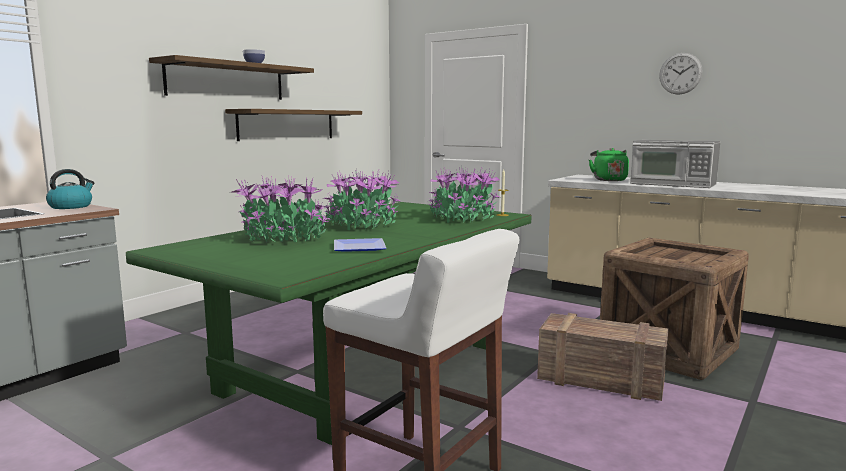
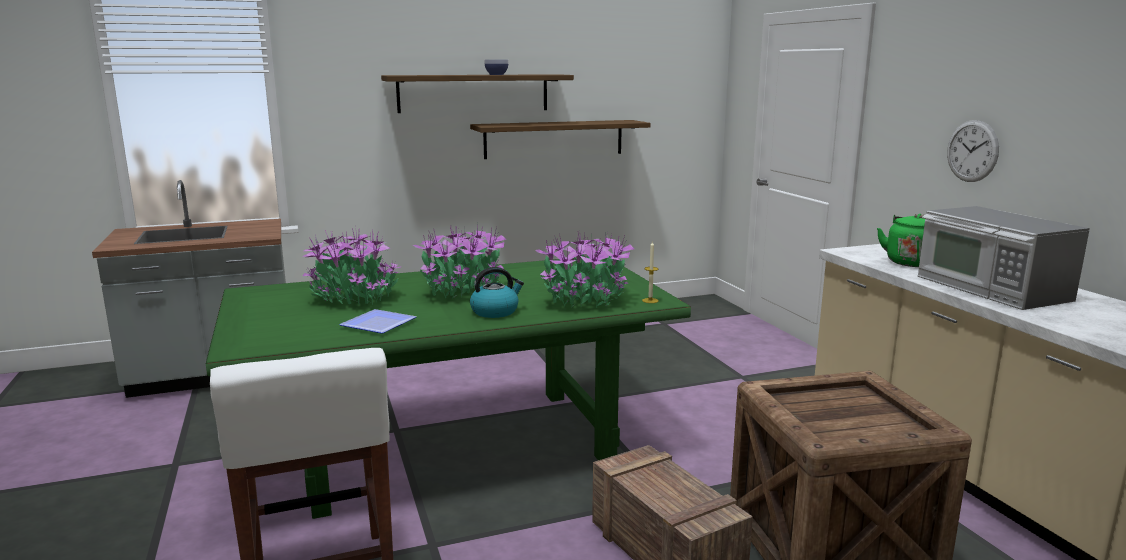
camera: 35 degrees right, 5 degrees up
(71, 206) = (260, 230): kettle -> kettle (495, 311)
(680, 73) = (1070, 97): wall clock -> wall clock (972, 151)

